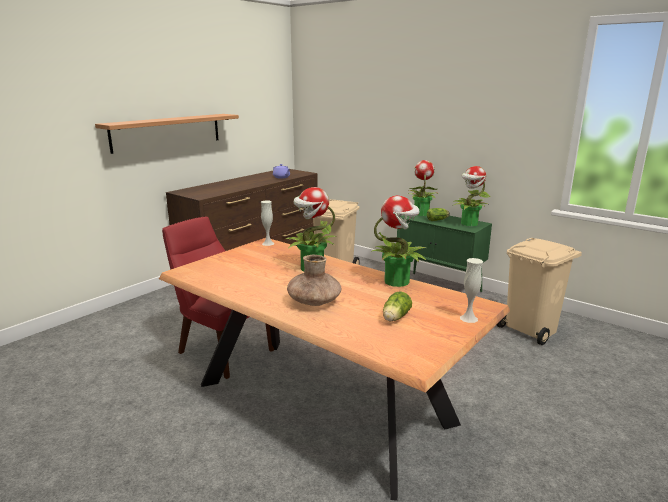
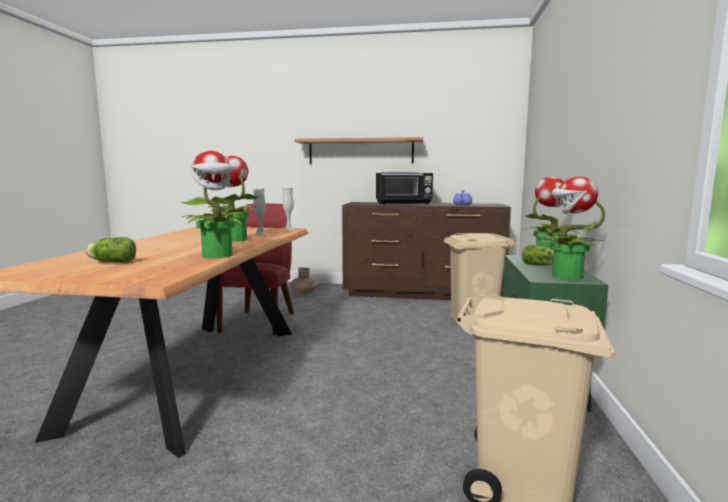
camera: 60 degrees right, 10 degrees down
(236, 185) = (404, 204): none -> black microwave
(314, 302) = (149, 246): brown vase -> brown vase (304, 292)
(468, 318) = (111, 278): white vase -> white vase (260, 233)

